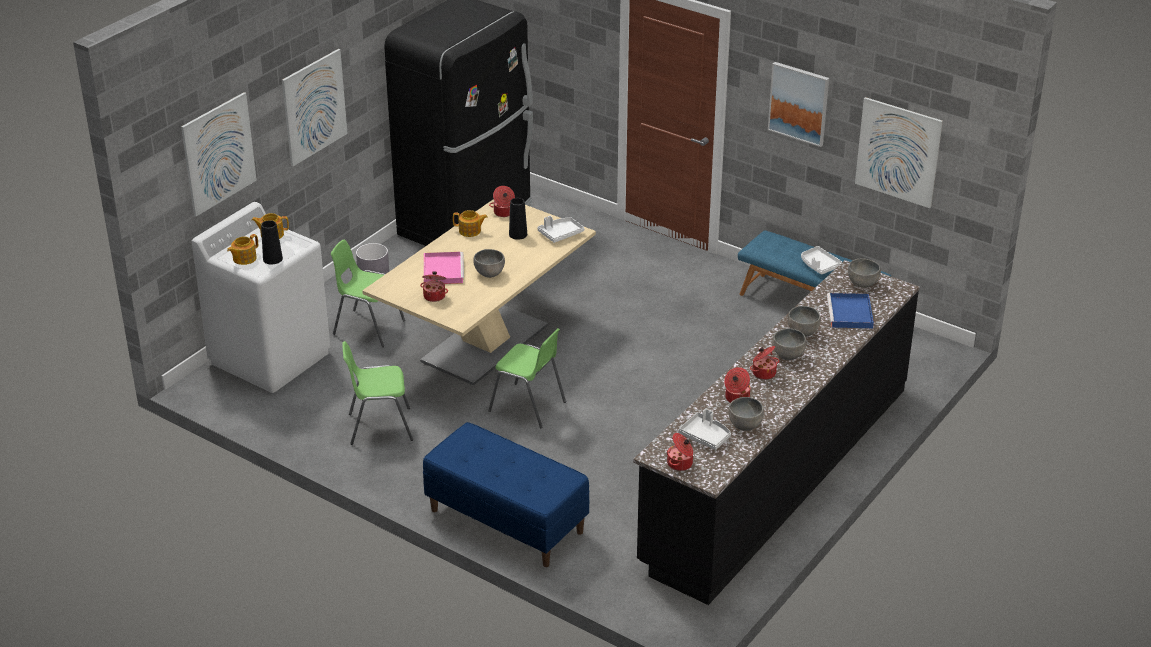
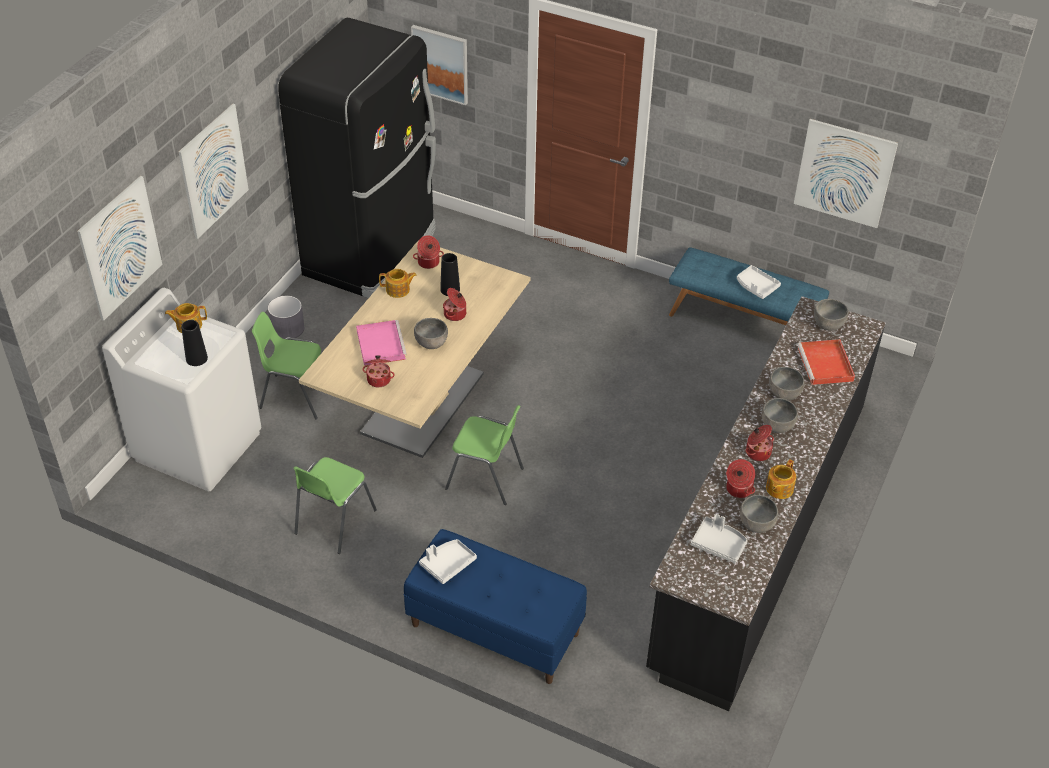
camera: 10 degrees left, 10 degrees up
(244, 258) = (164, 361): teapot -> teapot (778, 489)
(379, 426) = (334, 522): green chair -> green chair turned 45 degrees counterclockwise
(560, 234) = (494, 285): white tray -> white tray (447, 564)
(680, 464) = (702, 585): cooking pot -> cooking pot (455, 314)
(799, 103) = (733, 124): picture -> picture (440, 64)
(850, 314) = (826, 365): blue tray -> red tray

